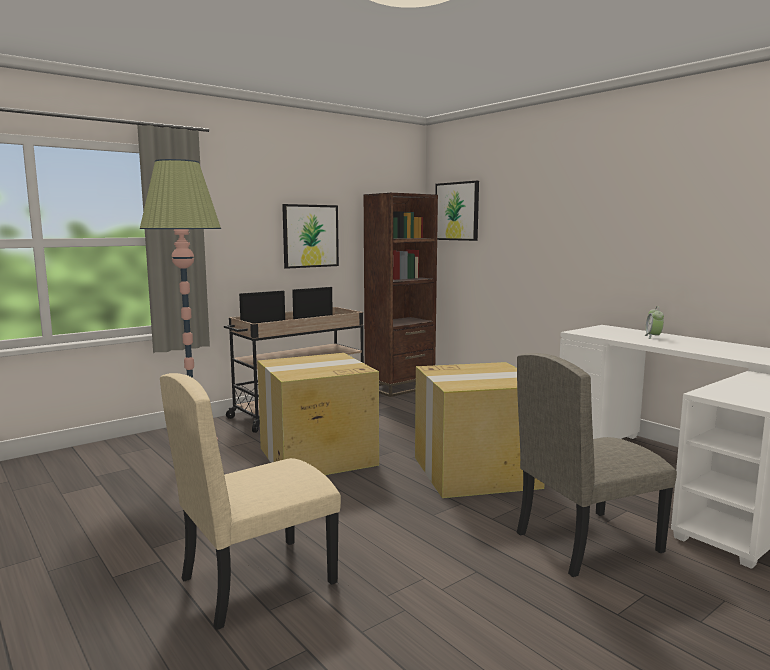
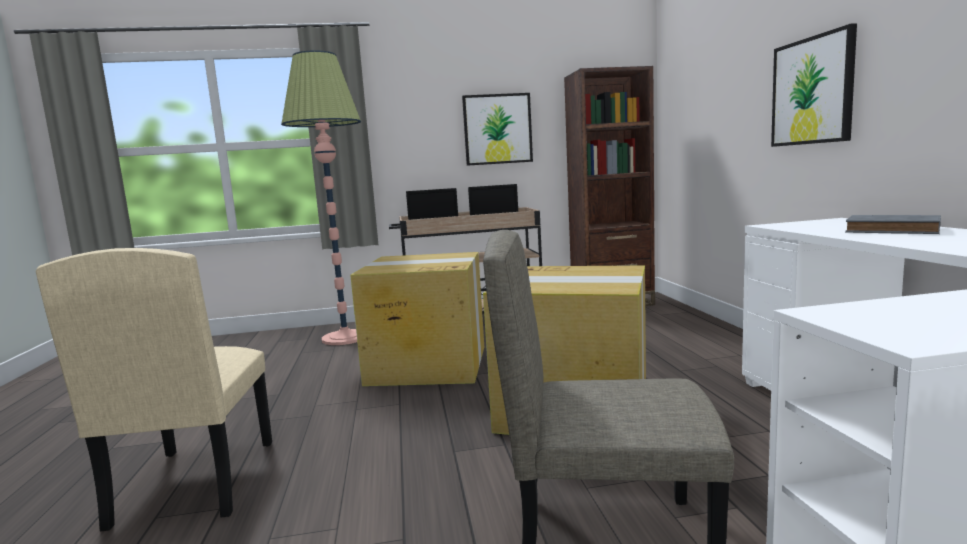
camera: 30 degrees right, 0 degrees up
(258, 580) = (195, 482): beige chair -> beige chair turned 90 degrees counterclockwise
(457, 211) = (683, 84): picture -> picture (812, 91)
(653, 337) = (895, 230): alarm clock -> grey book

